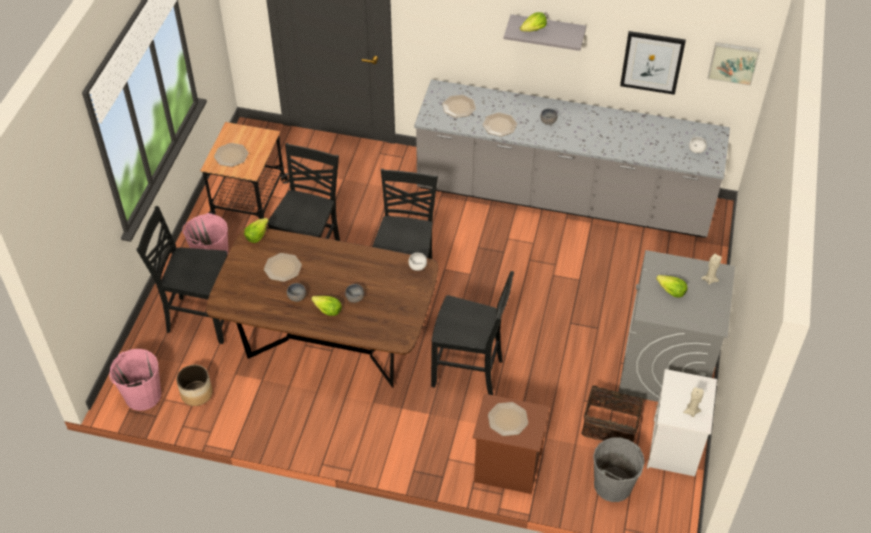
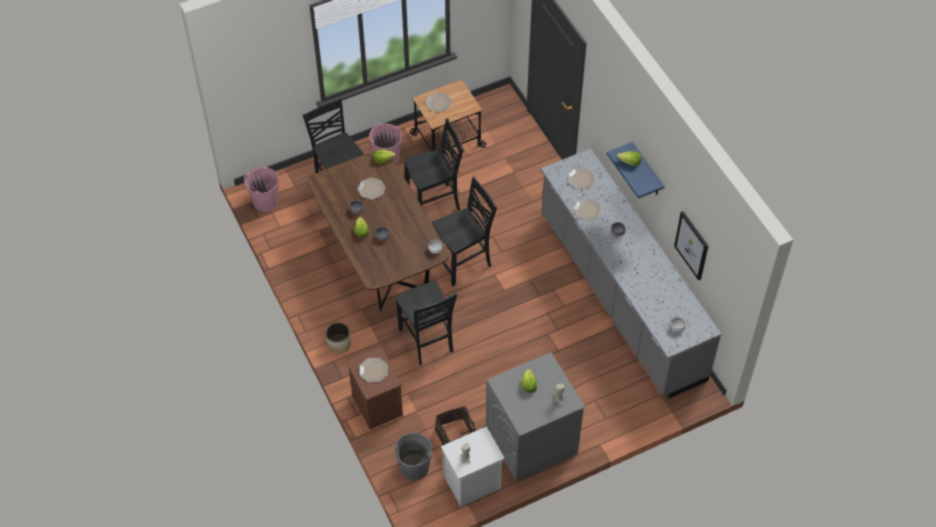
camera: 50 degrees right, 5 degrees up
(196, 394) = (289, 224): planter -> planter (338, 344)
(547, 31) = (647, 171): grey shelf -> blue shelf
(733, 62) = (729, 287): picture -> none

